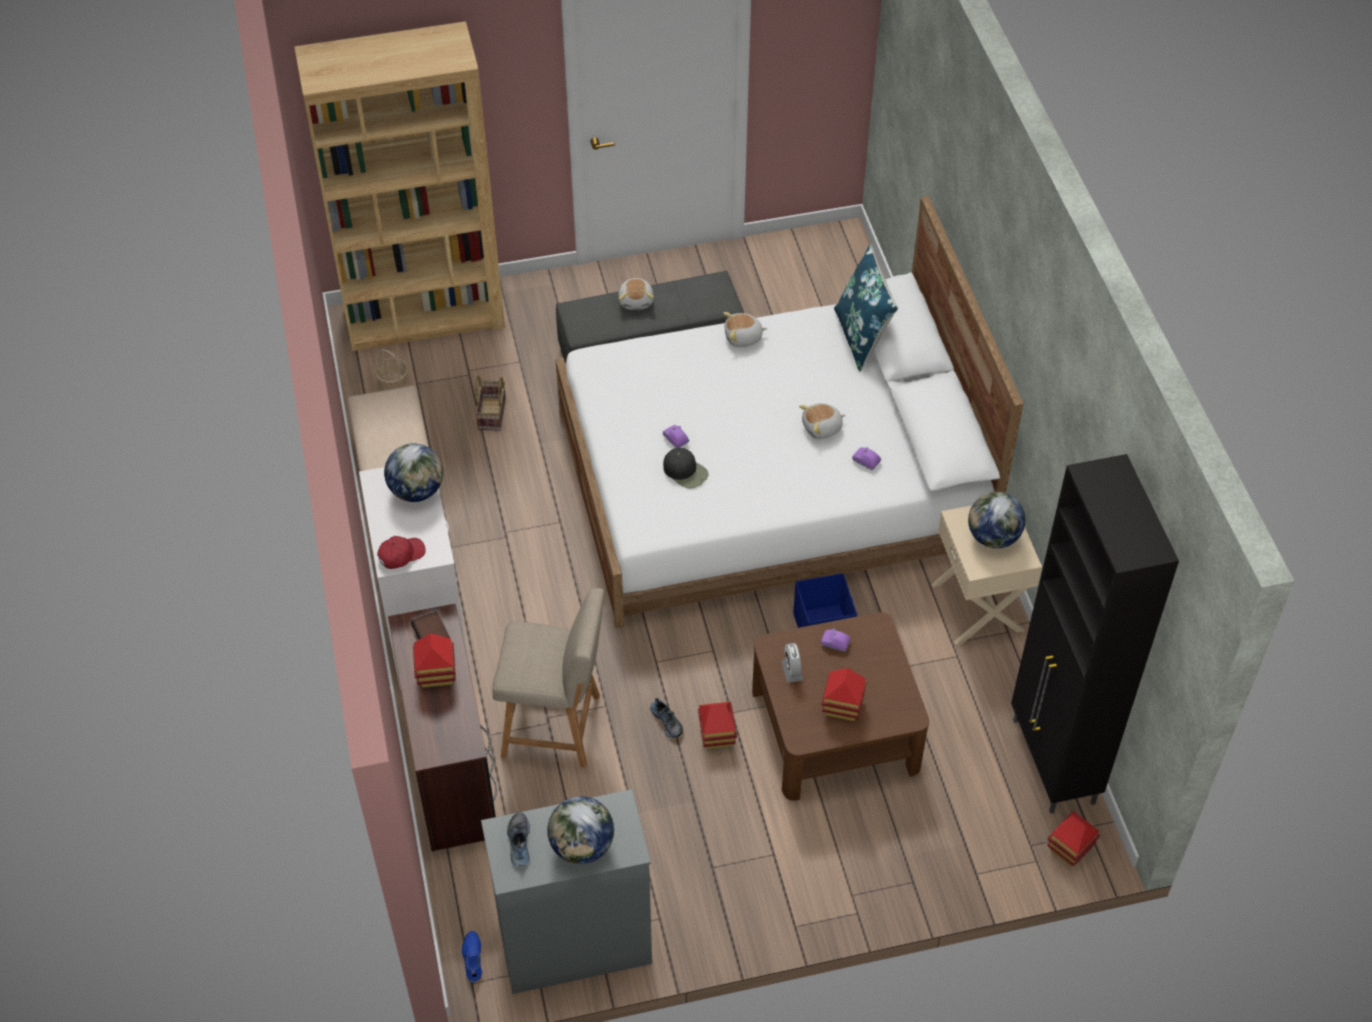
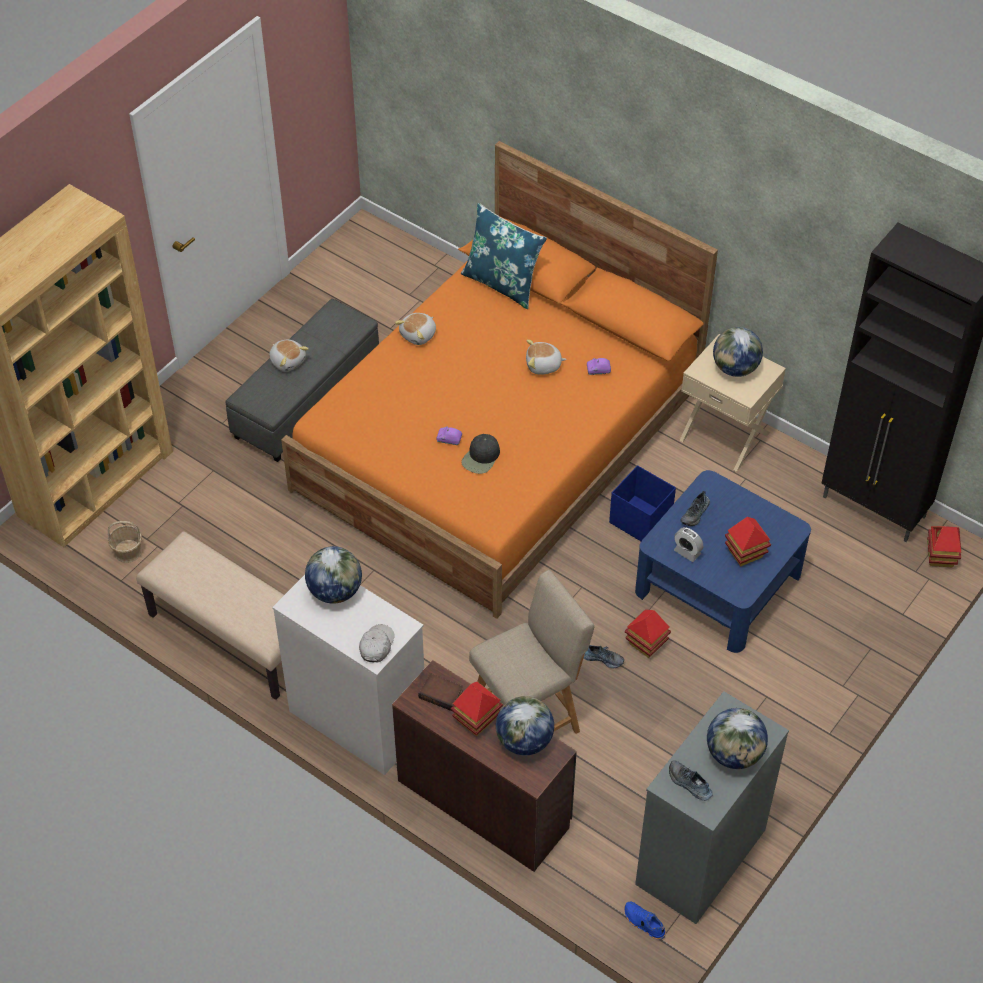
camera: 40 degrees left, 0 degrees up
(401, 555) = (376, 645): red cap -> white cap
(454, 718) = (524, 741): none -> globe
(492, 415) = (235, 524): basket -> none
(685, 471) = (481, 457): black cap -> black cap turned 120 degrees clockwise
(771, 483) = (499, 441): white bed -> orange bed
(822, 428) = (543, 365): plush toy -> plush toy turned 60 degrees clockwise
(835, 644) = (695, 514): purple toy car -> shoe
(836, 729) = (719, 582): brown coffee table -> blue coffee table

